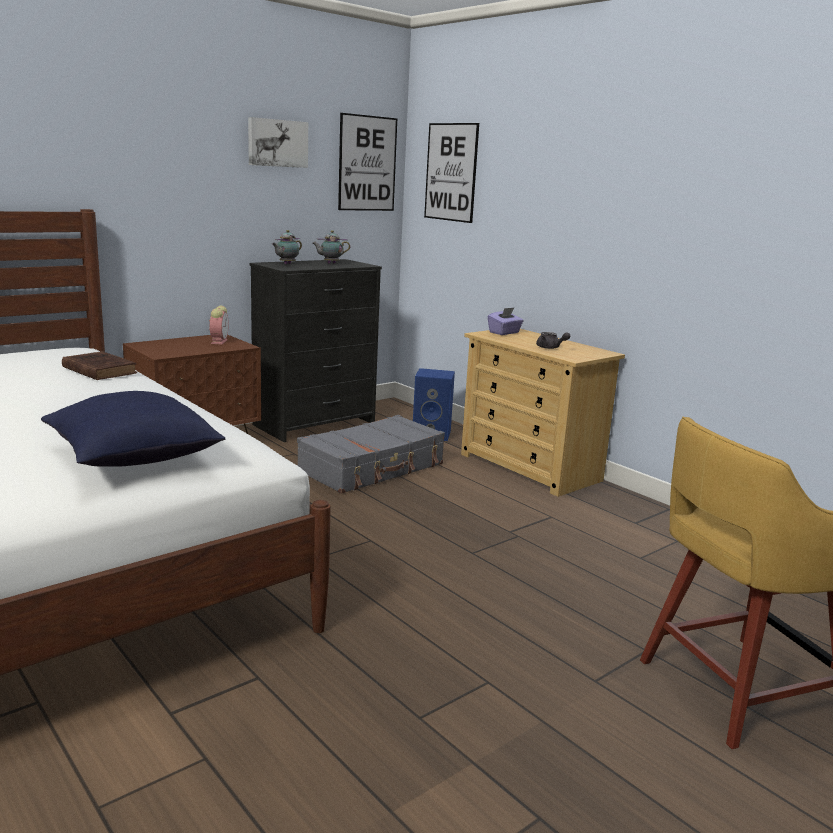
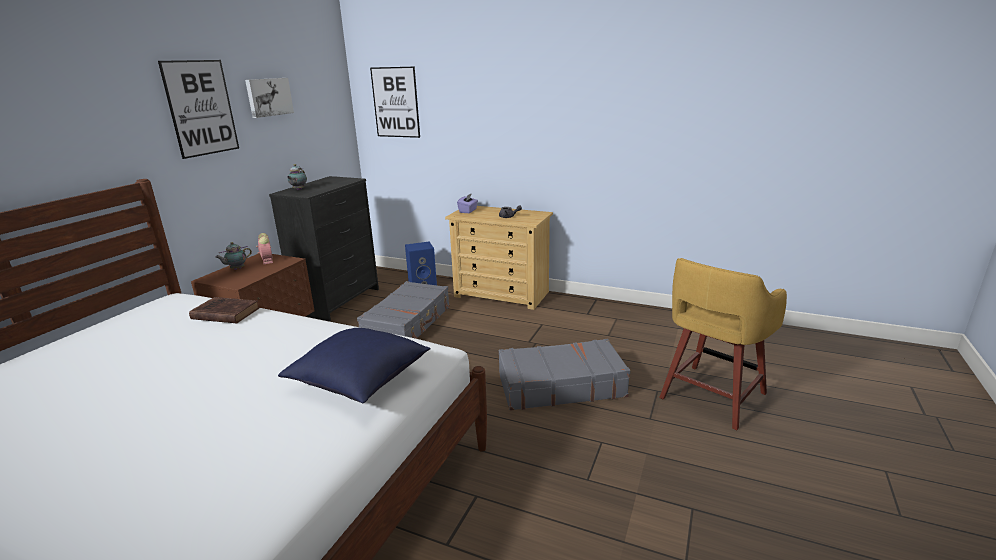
camera: 25 degrees left, 5 degrees up
(330, 263) = (327, 182): teapot -> teapot (236, 269)
(367, 163) = (329, 102): picture -> picture (201, 108)
(500, 595) = (560, 385): none -> grey suitcase

